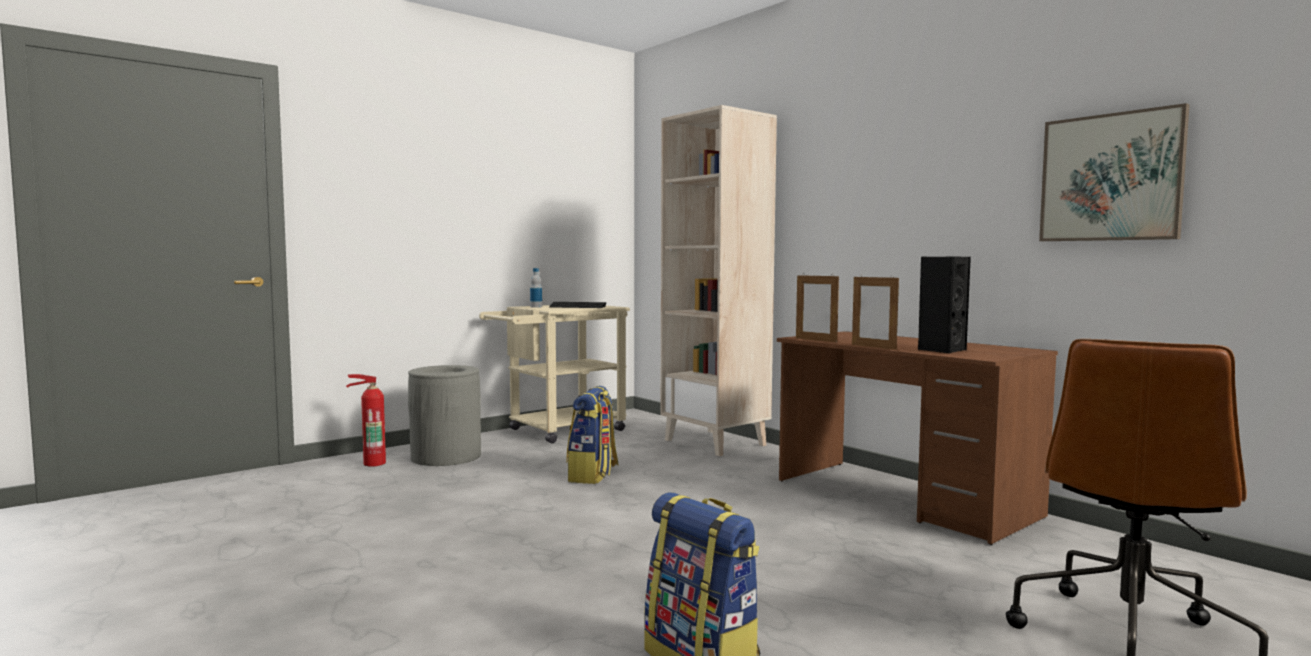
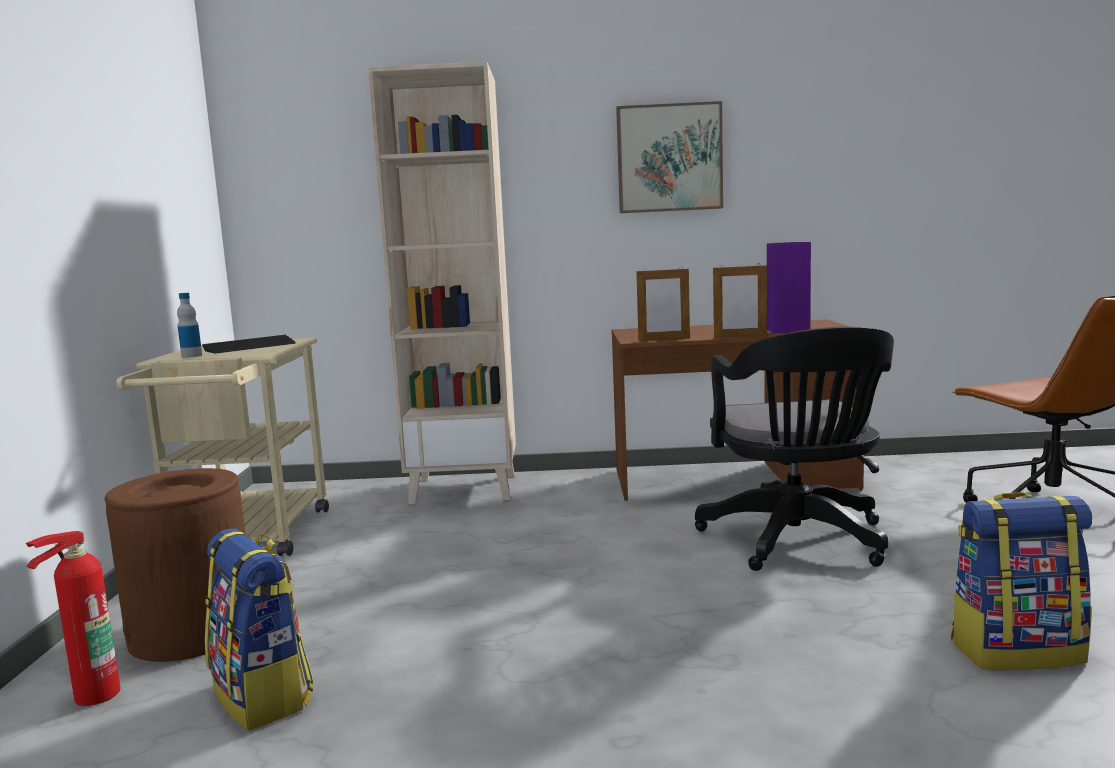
camera: 50 degrees left, 5 degrees up
(446, 456) = (193, 632): grey trash can -> brown trash can
(593, 475) = (462, 566): backpack -> backpack (264, 696)
(802, 546) = (797, 542): none -> black office chair
(941, 350) = (787, 331): black speaker -> purple speaker
(1111, 177) = (859, 171): picture -> picture (669, 158)

